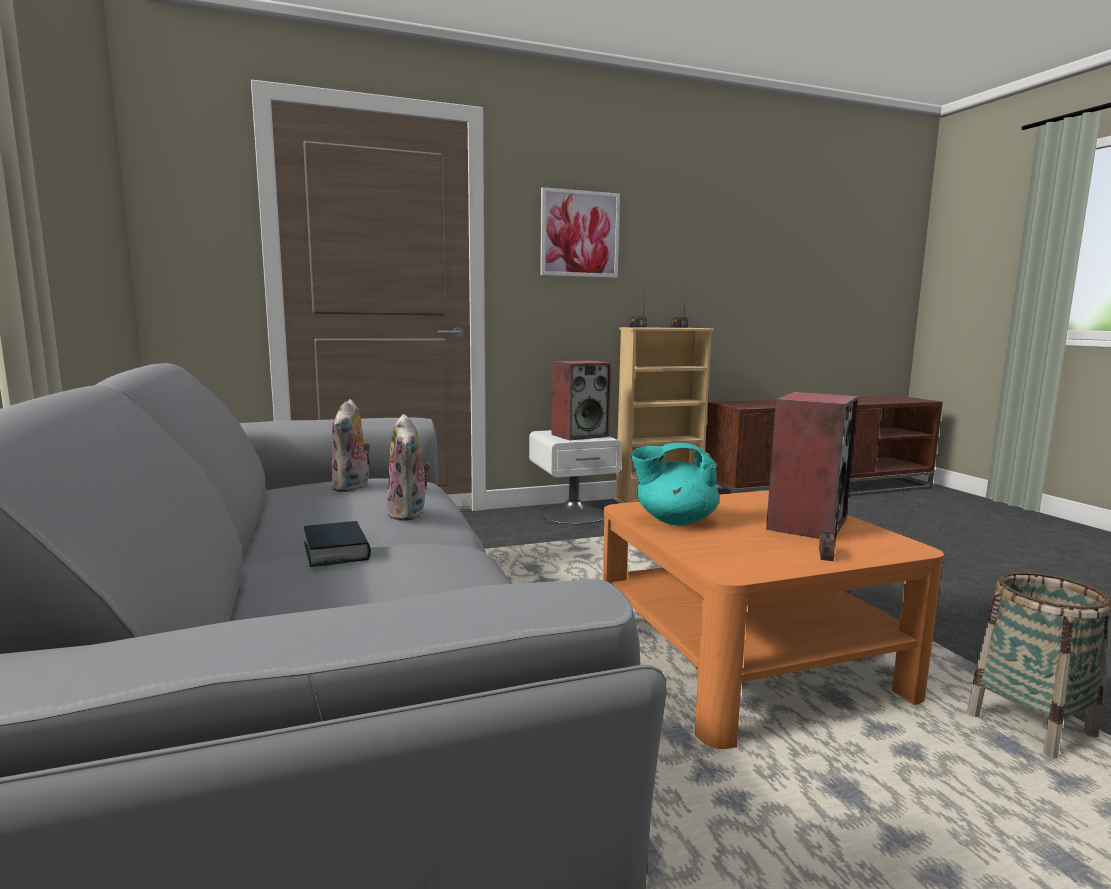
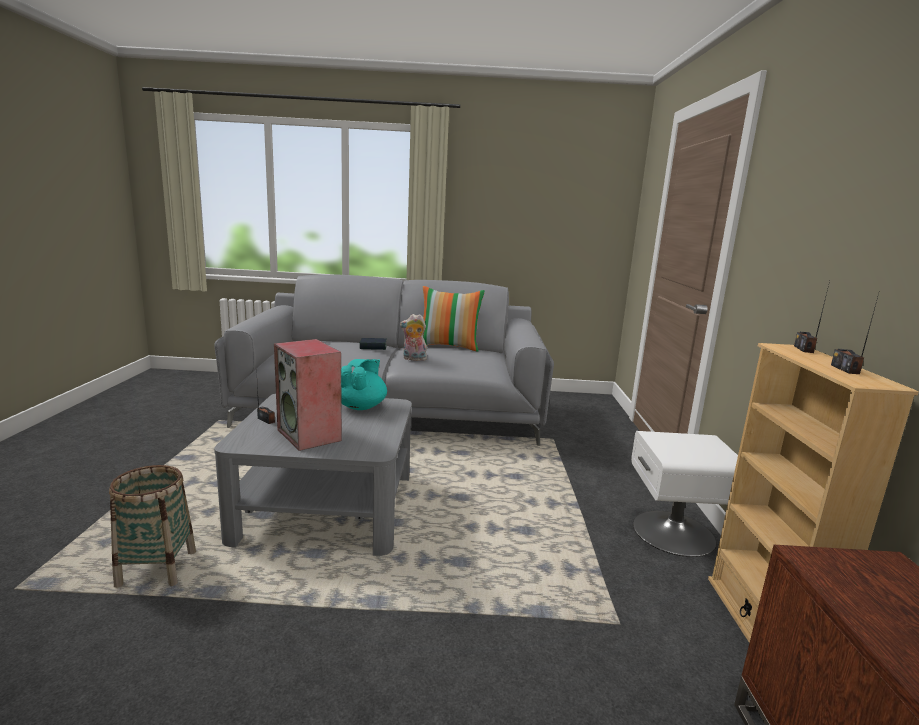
camera: 110 degrees right, 5 degrees up
(266, 508) = (449, 346): none -> pillow
(352, 487) = (467, 355): plush toy -> none
(579, 234) = (805, 204): picture -> none
(580, 435) = (687, 449): speaker -> none
(745, 660) = (327, 506): orange coffee table -> grey coffee table

